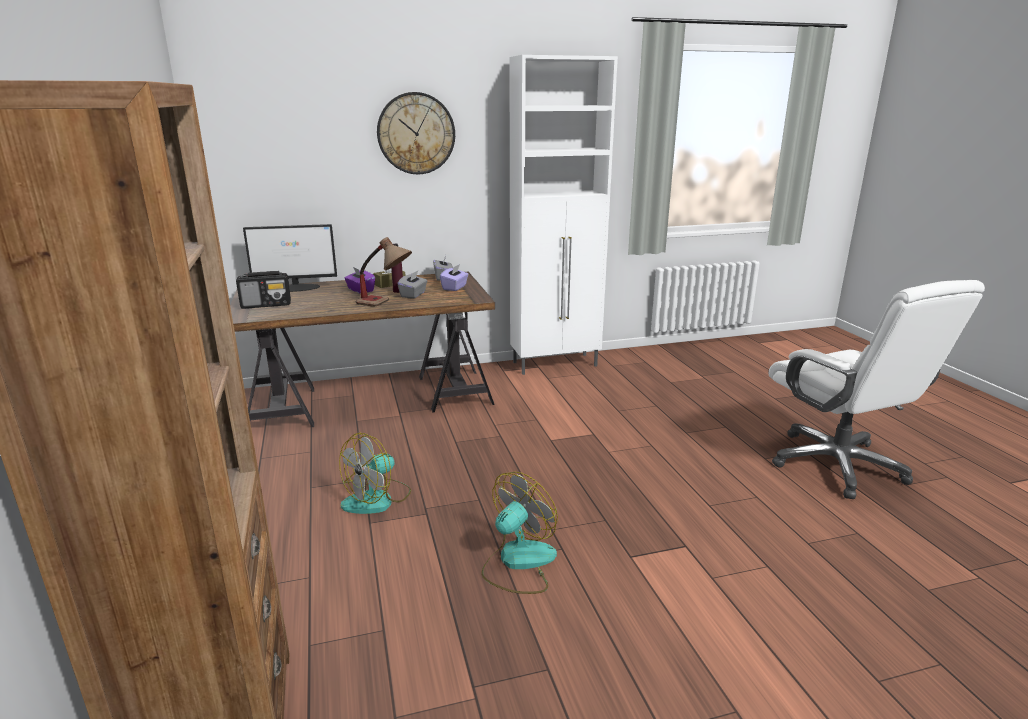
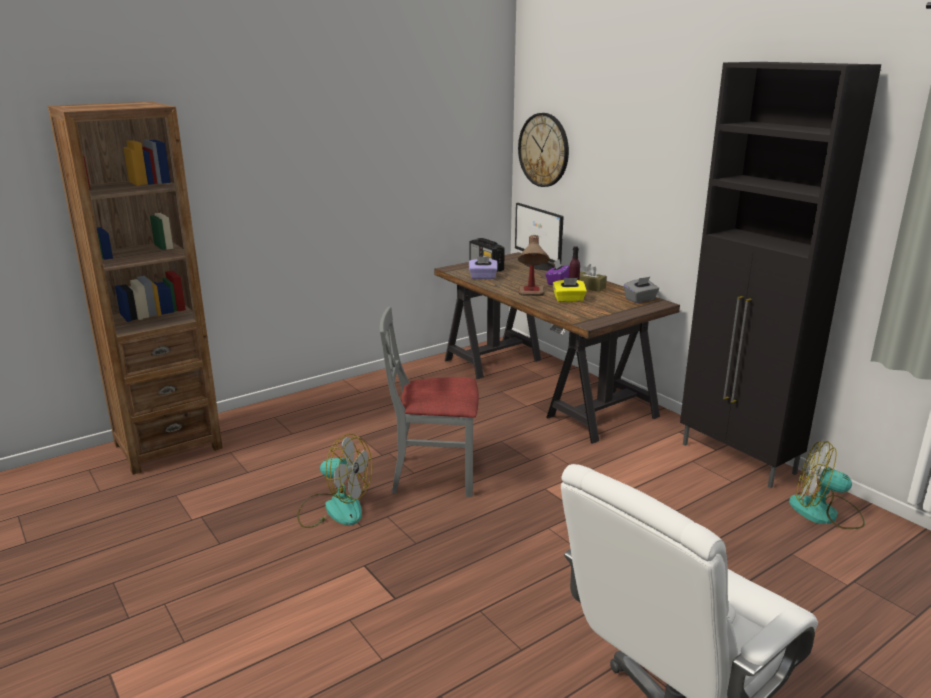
camera: 70 degrees right, 0 degrees up
(377, 499) = (391, 431): fan -> fan (825, 513)
(413, 295) = (569, 300): grey tissue box -> yellow tissue box
(416, 133) = (658, 142): wall clock -> wall clock (544, 150)
(454, 287) = (612, 309): purple tissue box -> purple tissue box (483, 277)
(492, 489) = (434, 475): none -> grey chair
(556, 364) = (738, 459): white cabinet -> black cabinet

